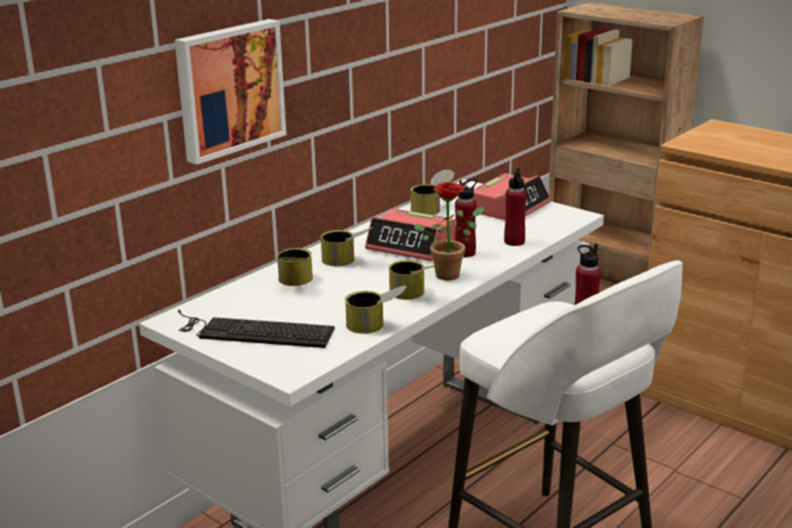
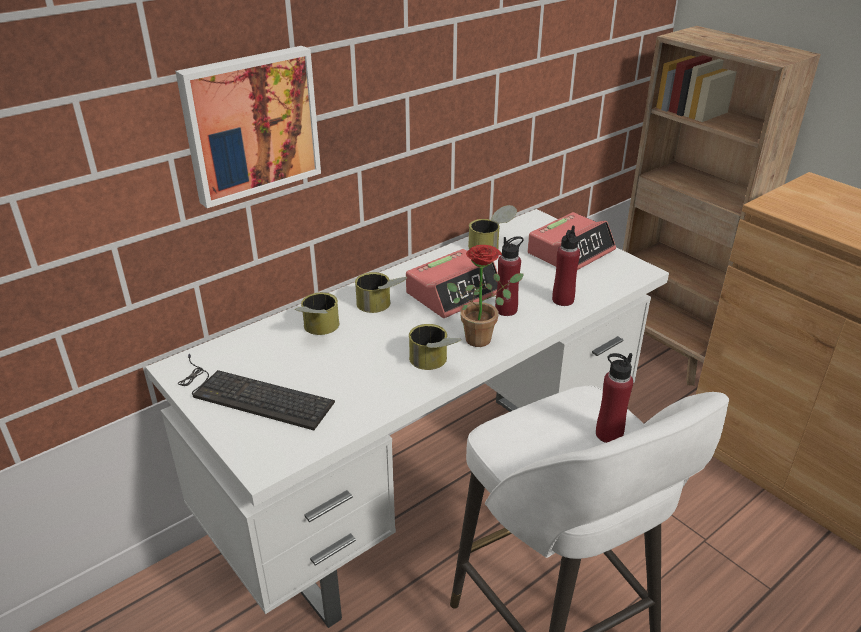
camera: 10 degrees right, 10 degrees up
(376, 326) = (379, 405): can -> none
(411, 245) = (454, 293): alarm clock -> alarm clock turned 75 degrees counterclockwise

